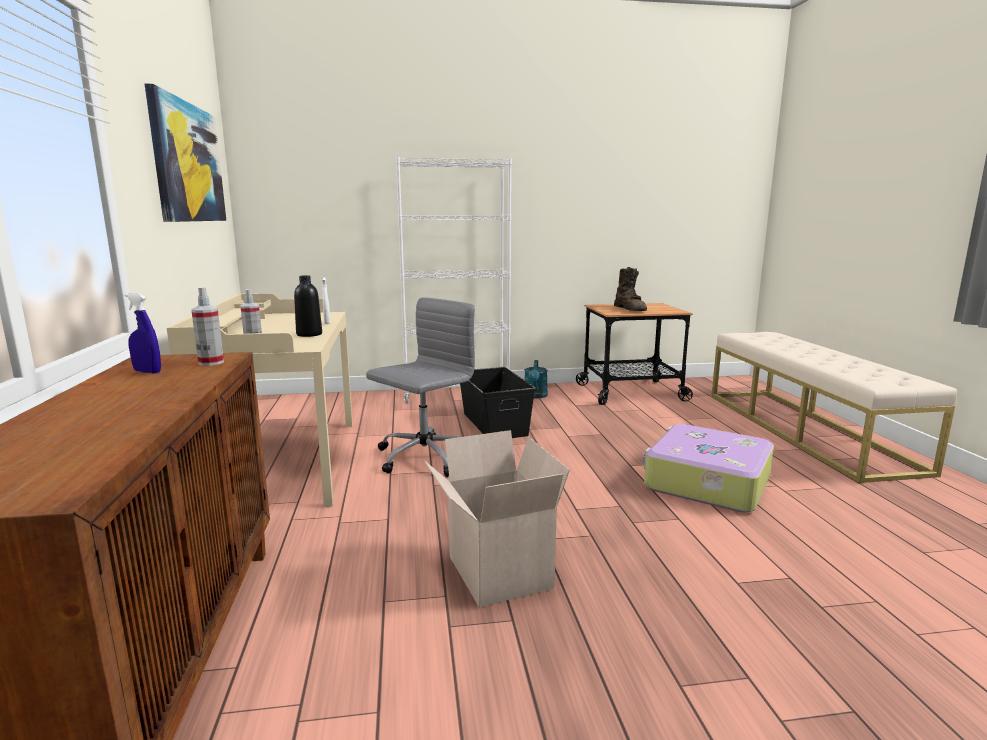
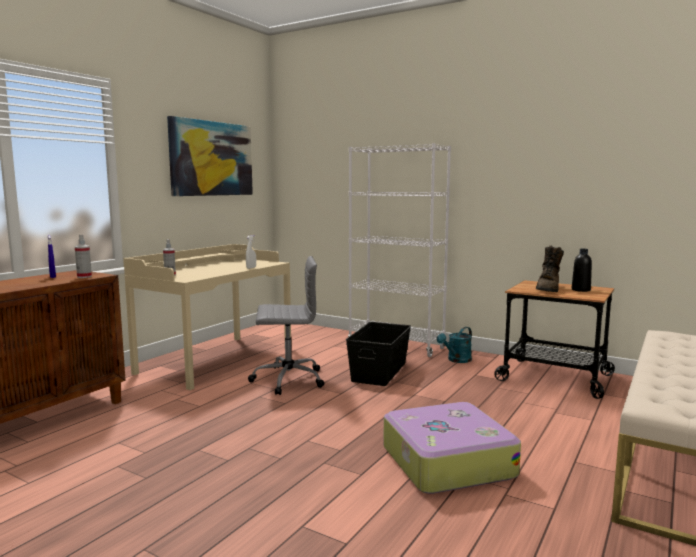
camera: 40 degrees right, 5 degrees down
(309, 334) = (216, 273): black bottle -> black bottle (581, 290)
(495, 572) = (189, 452): cardboard box -> none

